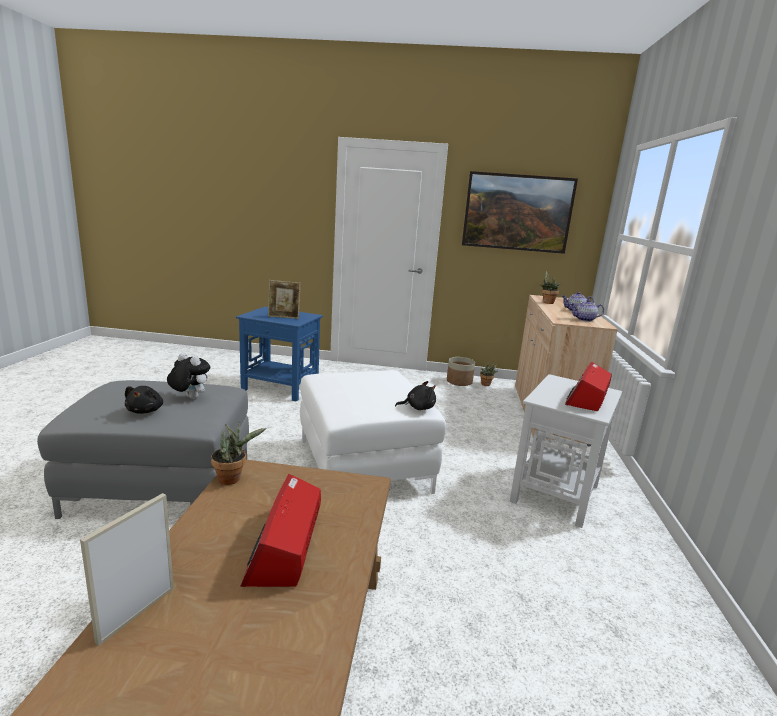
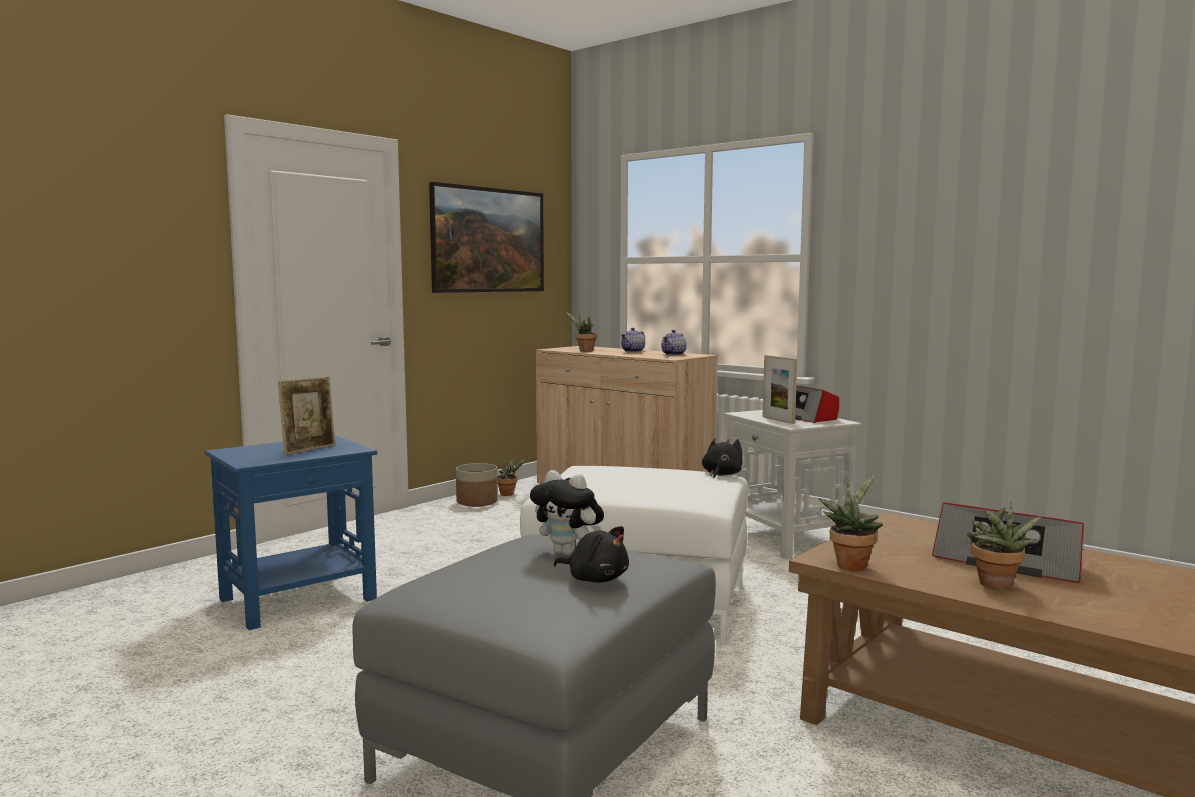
camera: 55 degrees left, 10 degrees down
(137, 614) = (1121, 623): picture frame -> picture frame (778, 420)
(189, 398) = (568, 553): plush toy -> plush toy turned 120 degrees counterclockwise
(212, 543) = (996, 586): none -> potted plant

